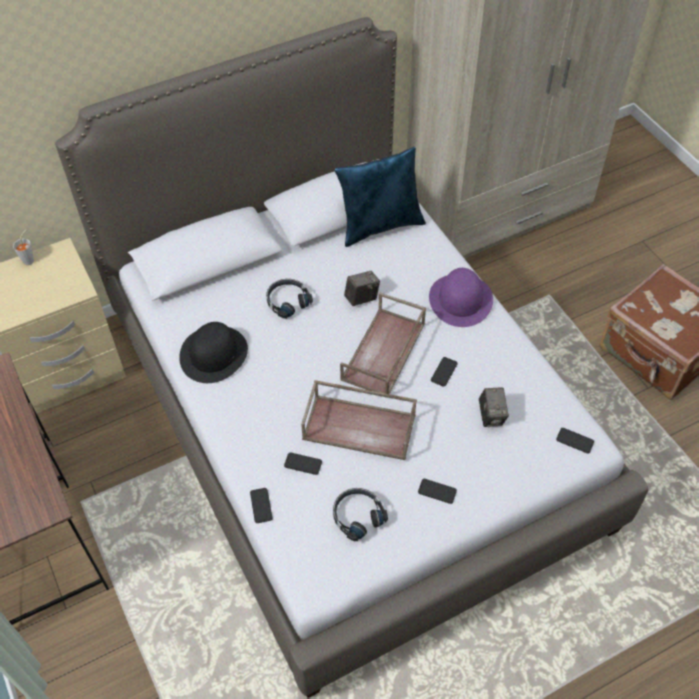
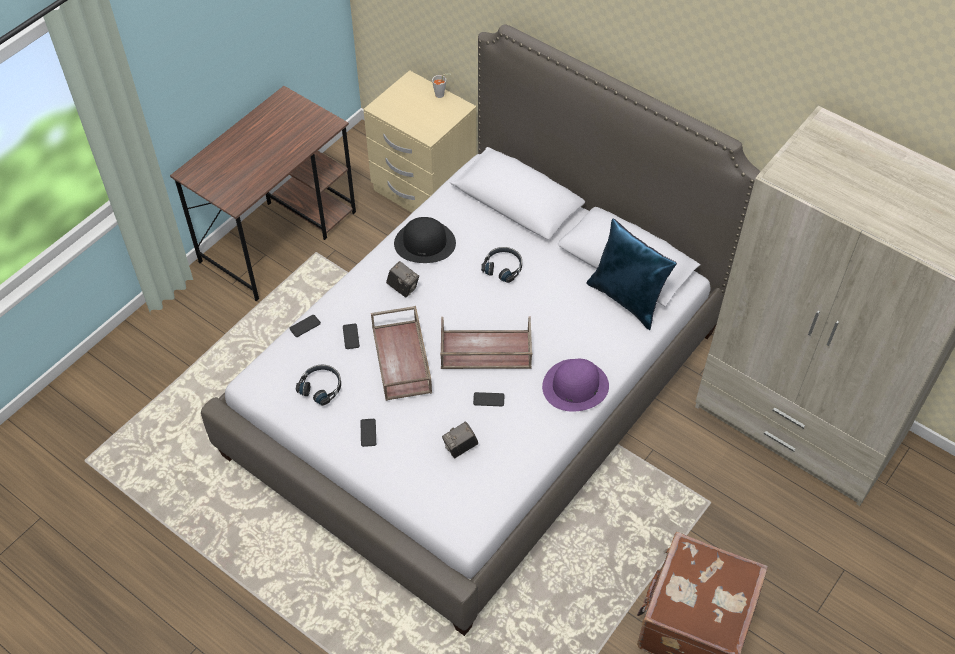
camera: 65 degrees right, 0 degrees up
(361, 298) = (536, 315): camera -> camera (403, 288)
(575, 440) = (465, 517): phone -> none

